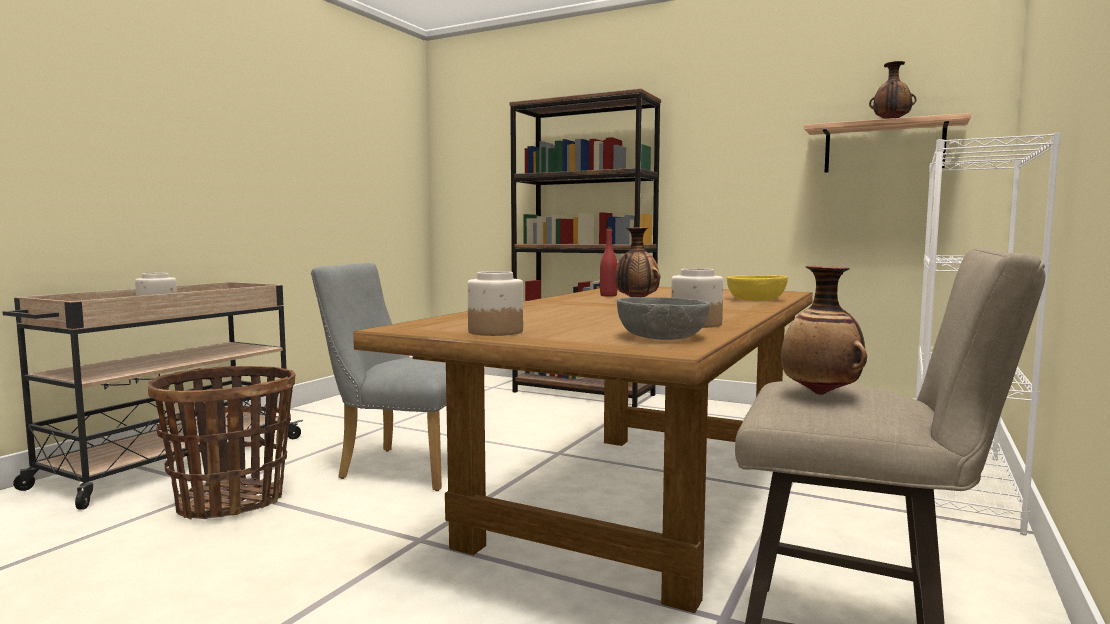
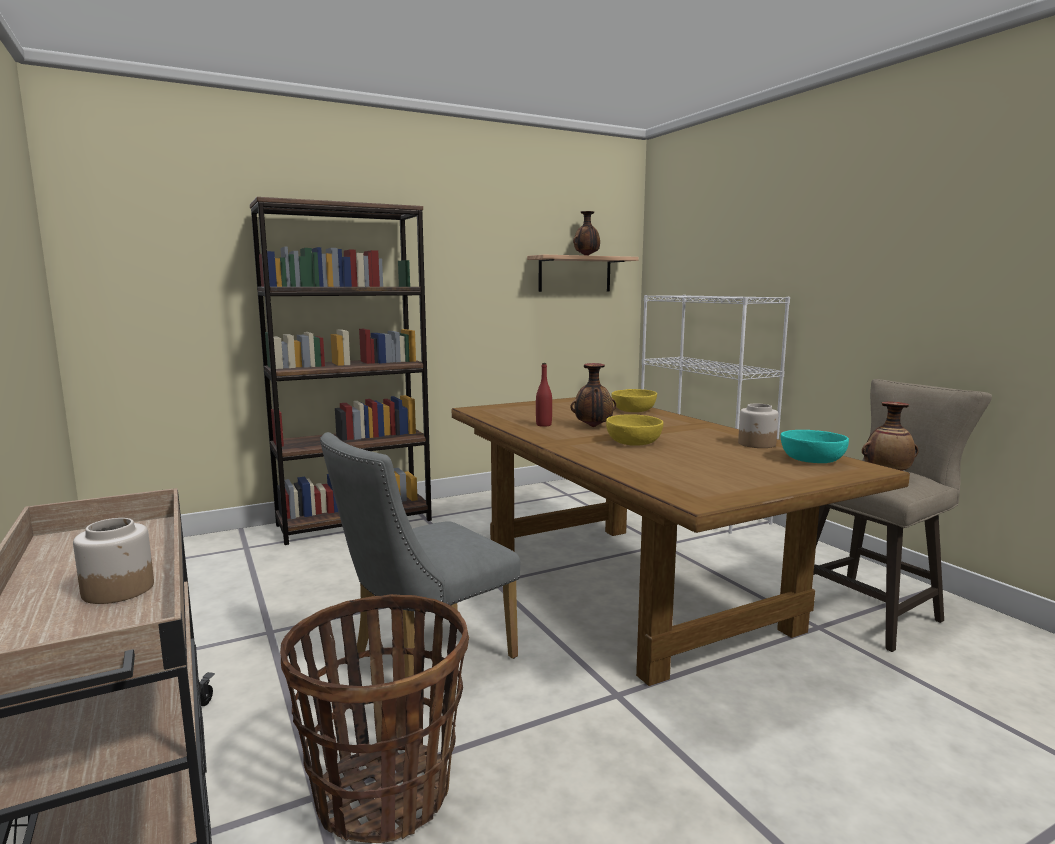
camera: 55 degrees left, 5 degrees up
(494, 332) = (752, 484): jar -> none
(598, 308) = (634, 442): none -> yellow bowl
(662, 337) = (812, 460): grey bowl -> turquoise bowl

